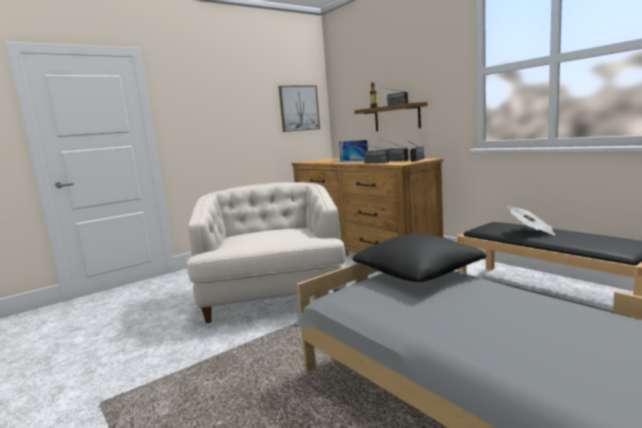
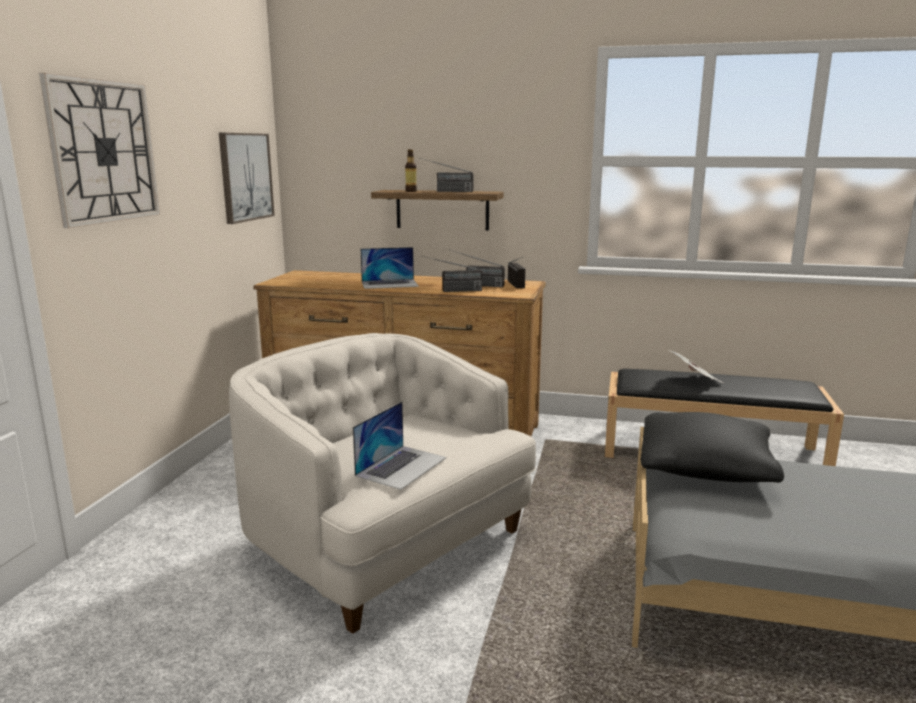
camera: 40 degrees left, 5 degrees up
(199, 96) = (104, 152): none -> wall clock
(245, 243) = (401, 466): none -> laptop

